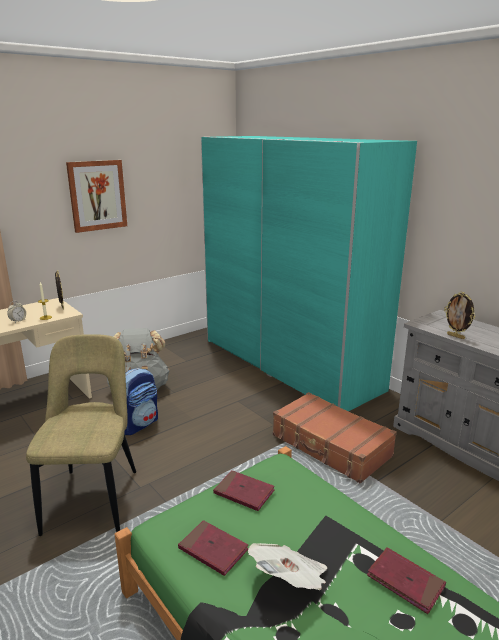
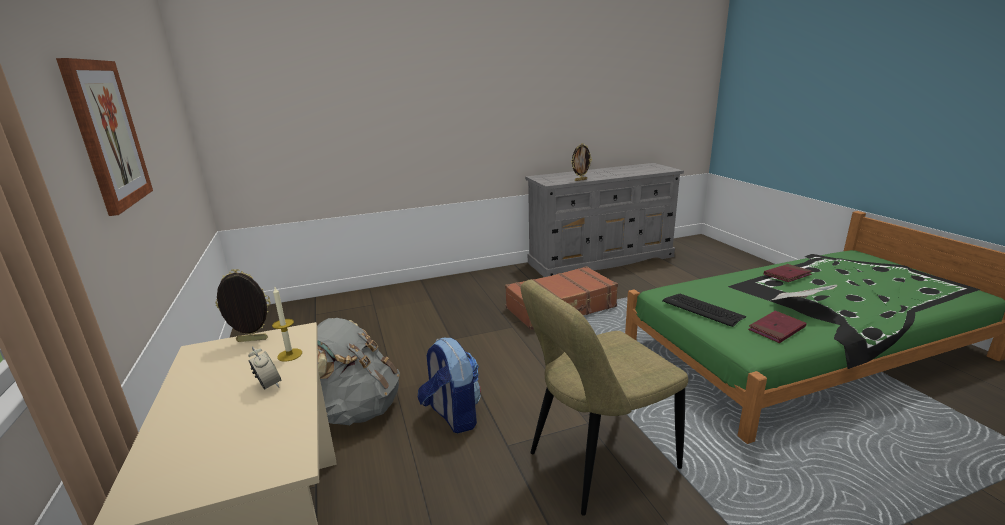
camera: 70 degrees left, 0 degrees up
(94, 497) = (597, 462): beige chair -> beige chair turned 45 degrees counterclockwise
(244, 492) = (702, 310): red book -> keyboard
(288, 364) = (401, 299): turquoise wardrobe -> none

